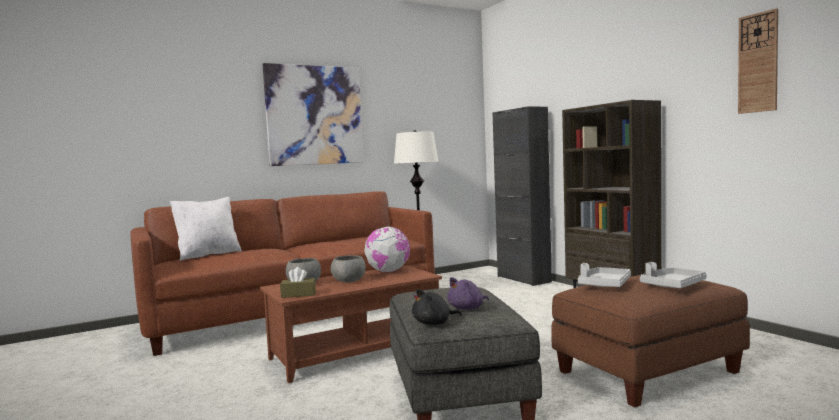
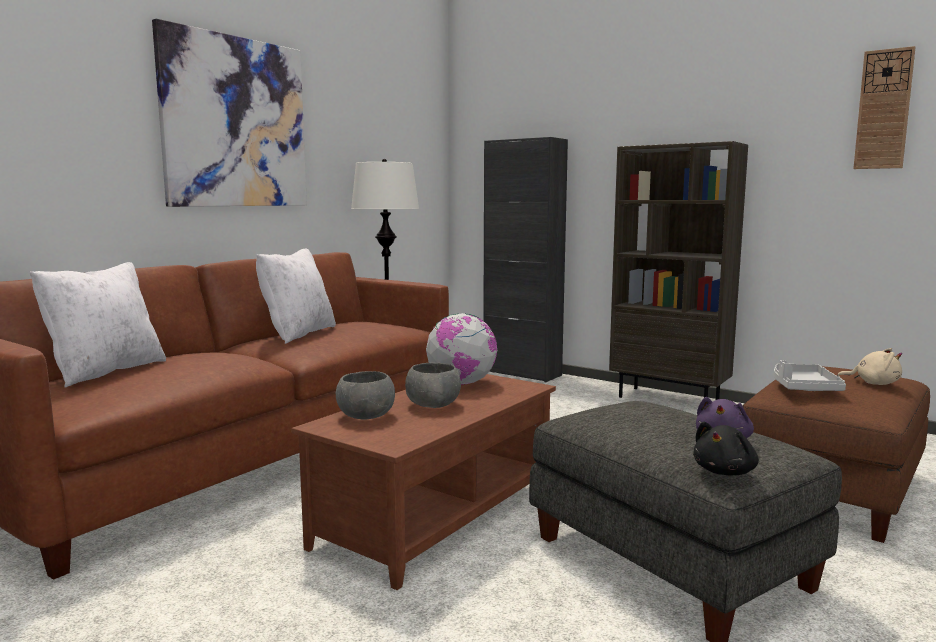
camera: 25 degrees left, 5 degrees up
(298, 294) = (397, 438): brown tissue box -> none
(331, 241) = (297, 334): none -> white pillow
(672, 286) = (873, 383): grey tray -> beige plush toy

